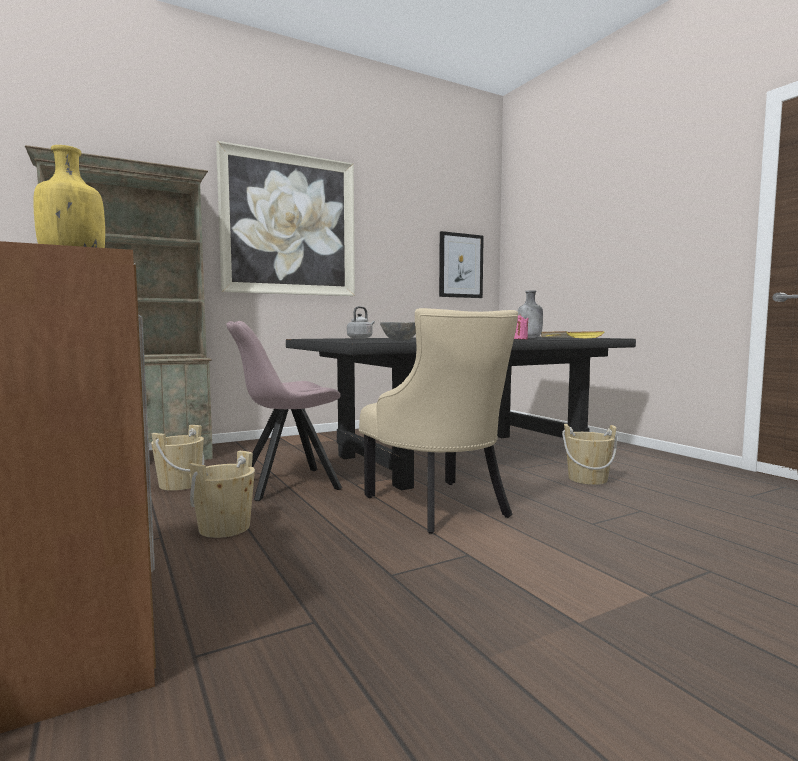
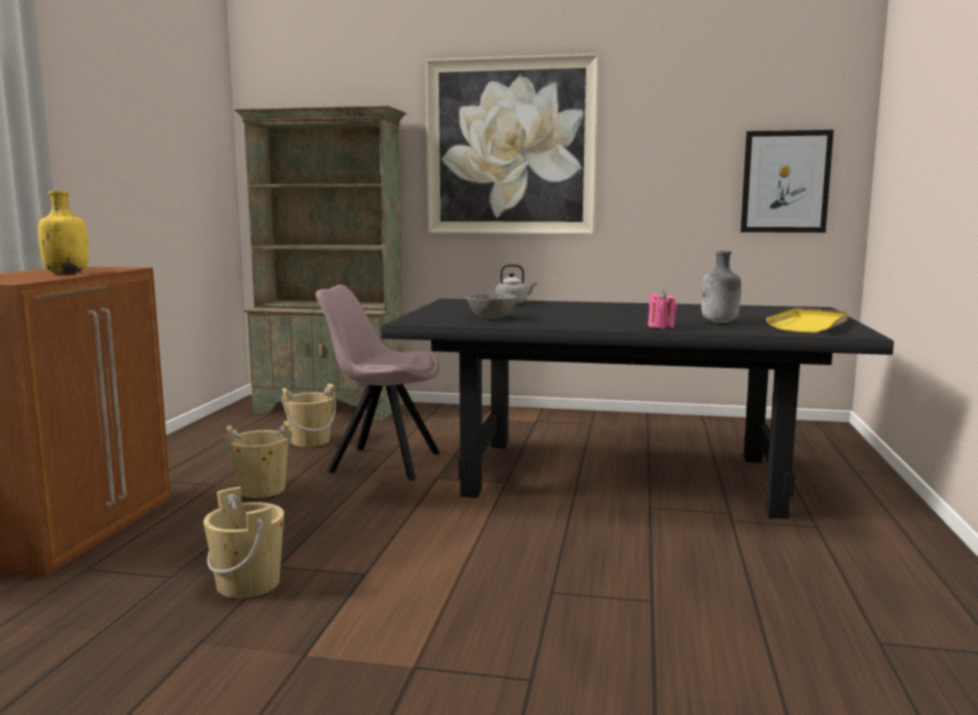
camera: 40 degrees right, 5 degrees up
(436, 505) = (453, 521): beige chair -> none
(587, 479) = (701, 545): beige bucket -> beige bucket (248, 584)

